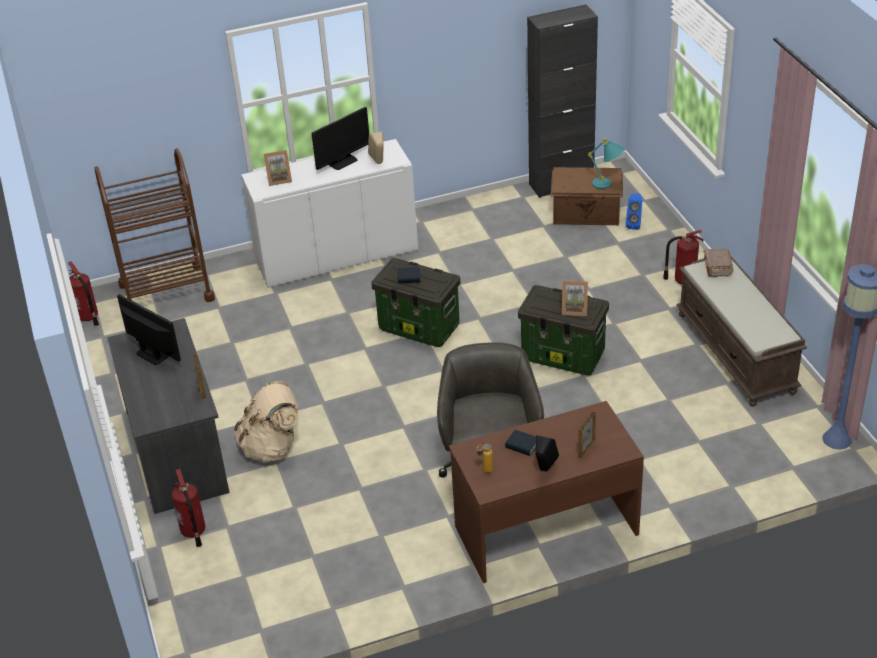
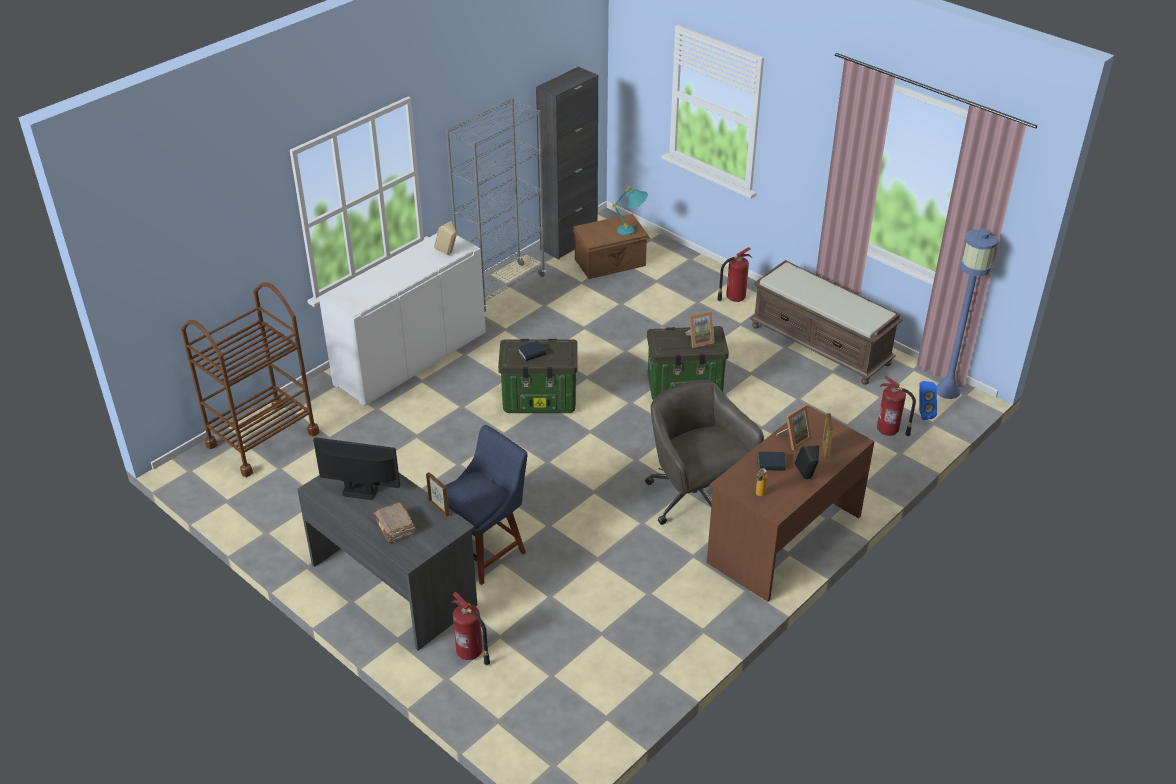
camera: 30 degrees left, 0 degrees up
(88, 317) = (196, 487): fire extinguisher -> fire extinguisher (889, 431)
(272, 447) = (486, 550): beige backpack -> blue chair
(279, 179) = (362, 292): picture frame -> picture frame (794, 439)
(342, 162) = (411, 261): monitor -> none
(466, 211) = (502, 287): none -> grey bookcase
(634, 224) = (658, 262): blue speaker -> blue speaker (923, 413)
(717, 268) = (787, 275): brown book -> brown book (395, 528)

